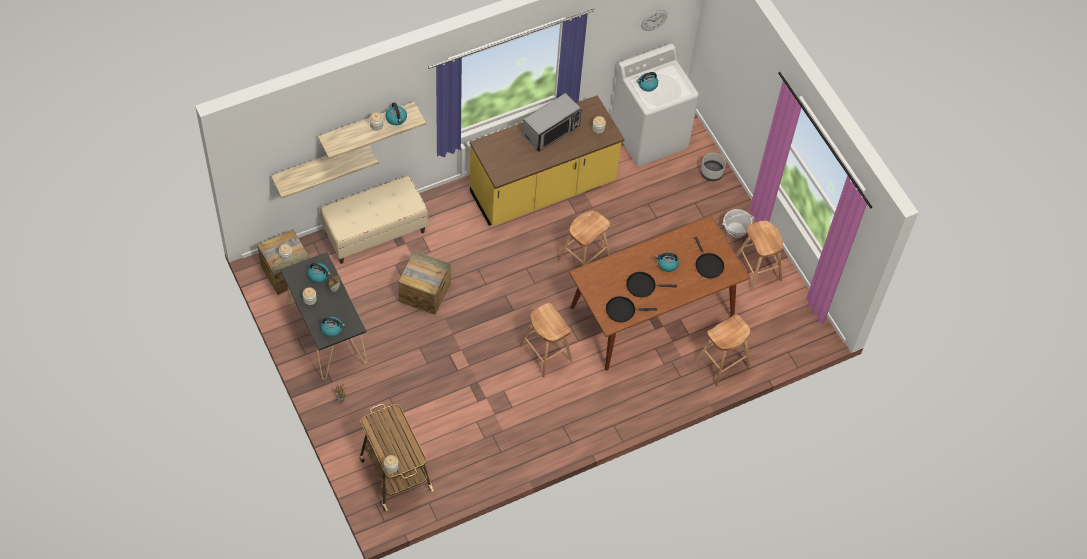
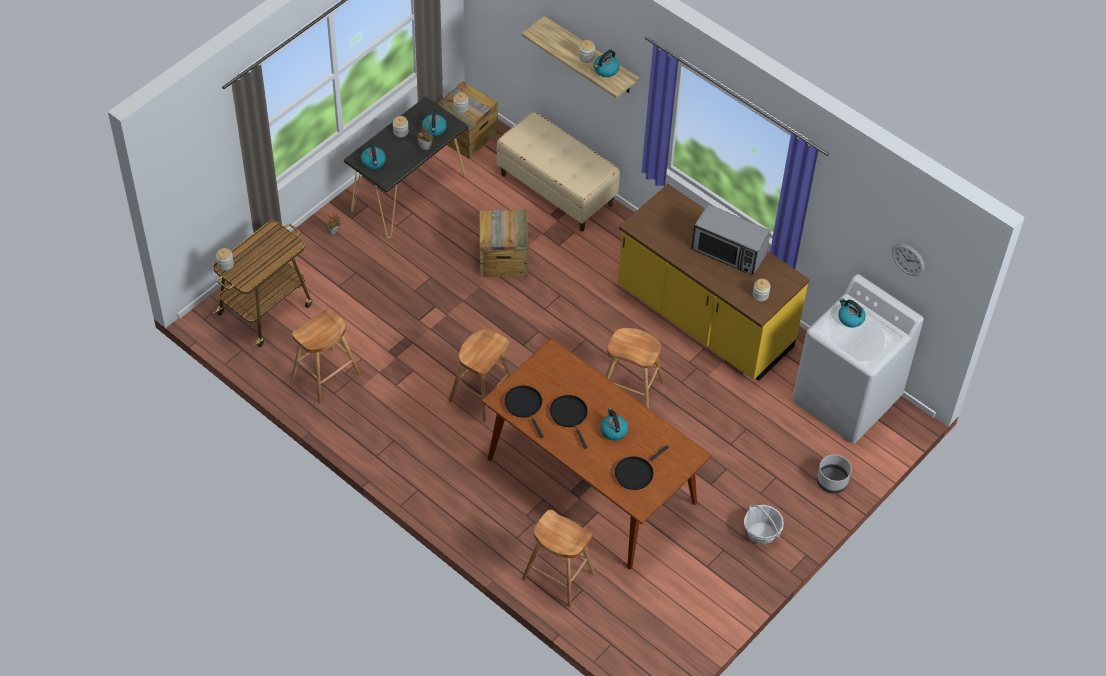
camera: 70 degrees right, 5 degrees down
(320, 164) = (542, 56): shelf -> none
(757, 268) = (717, 574): brown stool -> brown stool (326, 375)

